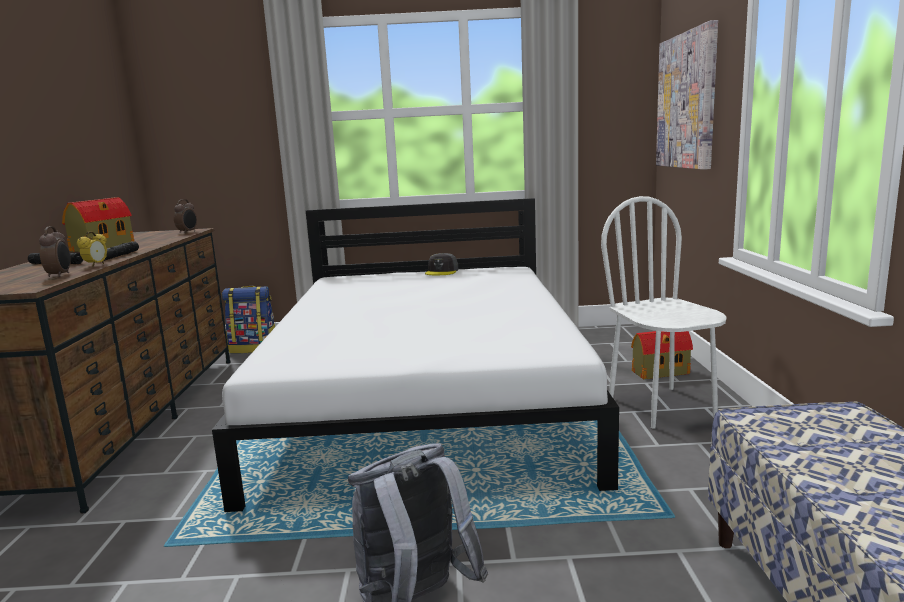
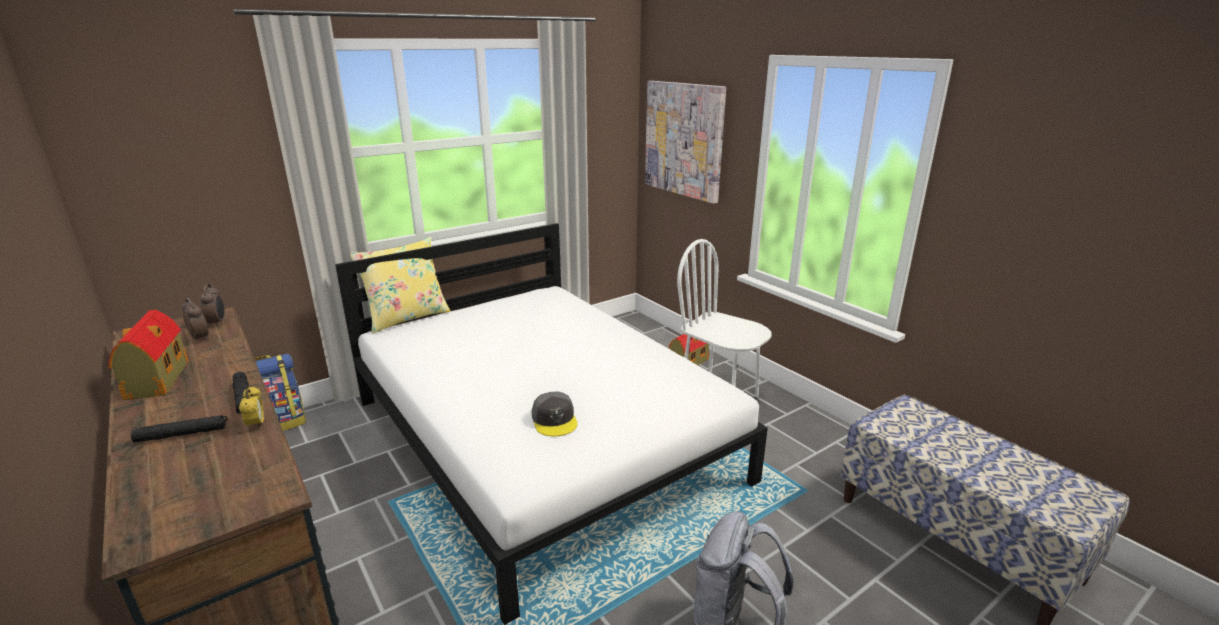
camera: 35 degrees left, 10 degrees up
(60, 275) = (256, 458): alarm clock -> alarm clock (201, 338)
(366, 272) = (407, 318): none -> yellow pillow
(442, 271) = (491, 306): grey cap -> grey cap (554, 420)

